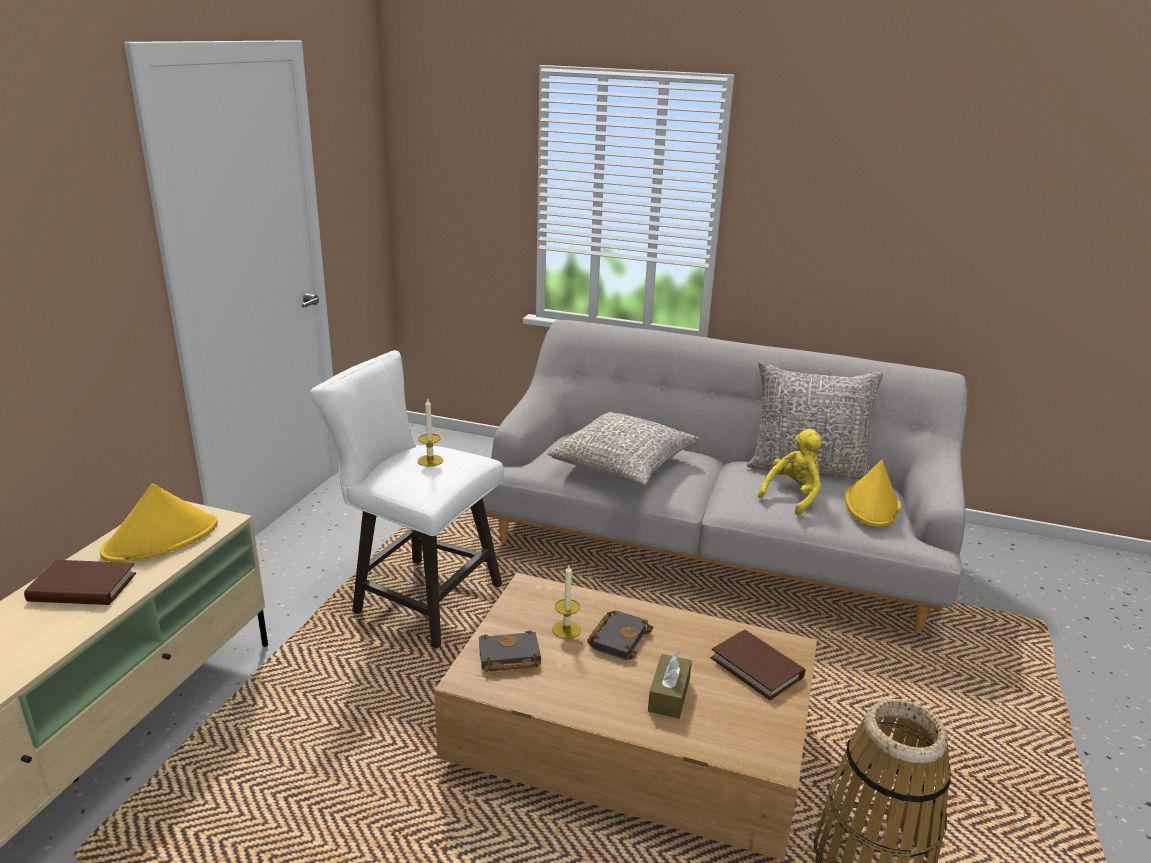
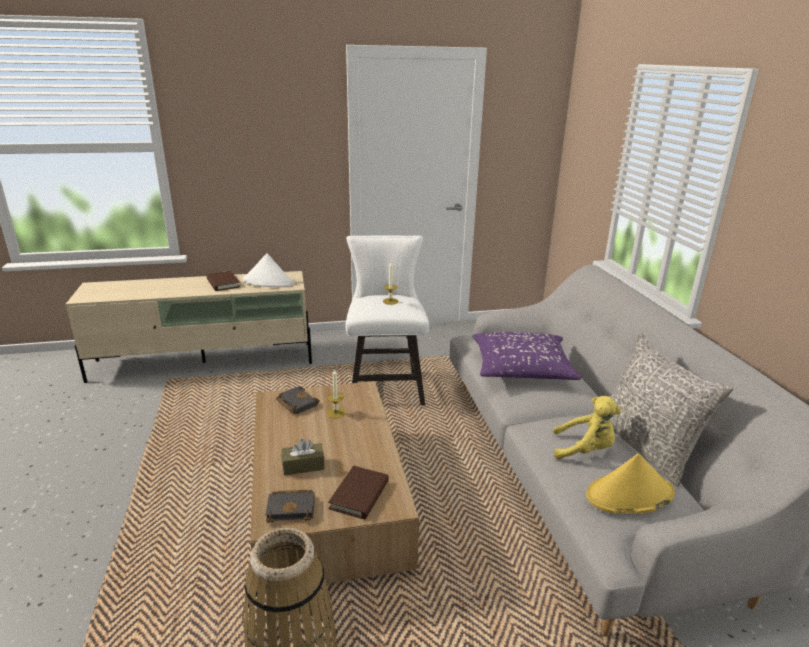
camera: 60 degrees right, 0 degrees up
(161, 539) = (268, 282): yellow hat -> white hat
(618, 637) = (344, 432): black book -> black book (292, 508)
(623, 464) = (521, 369): grey pillow -> purple pillow

